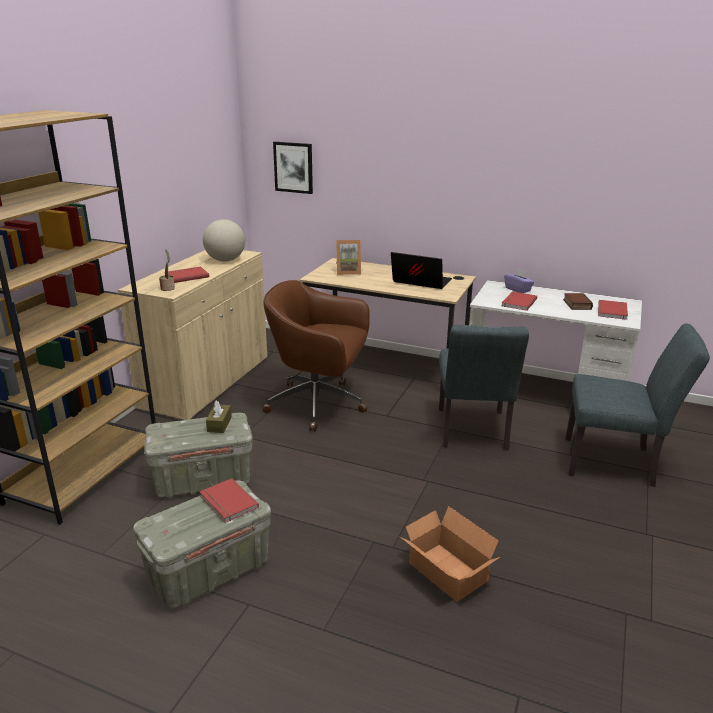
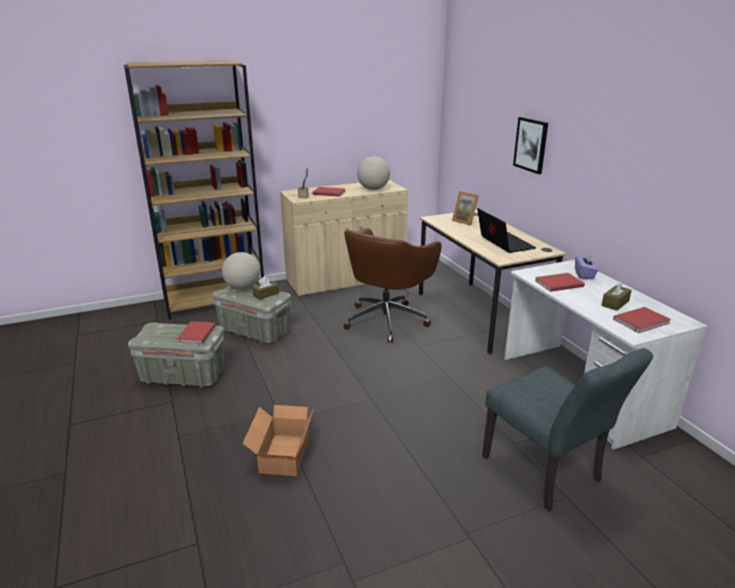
camera: 45 degrees right, 0 degrees up
(175, 429) = (243, 287): none -> globe
(293, 167) = (465, 125): picture -> picture (531, 145)
(319, 404) = (387, 320): brown office chair -> brown office chair turned 120 degrees counterclockwise
(473, 433) = (461, 387): grey chair -> none
(576, 304) = (615, 303): book -> brown tissue box

